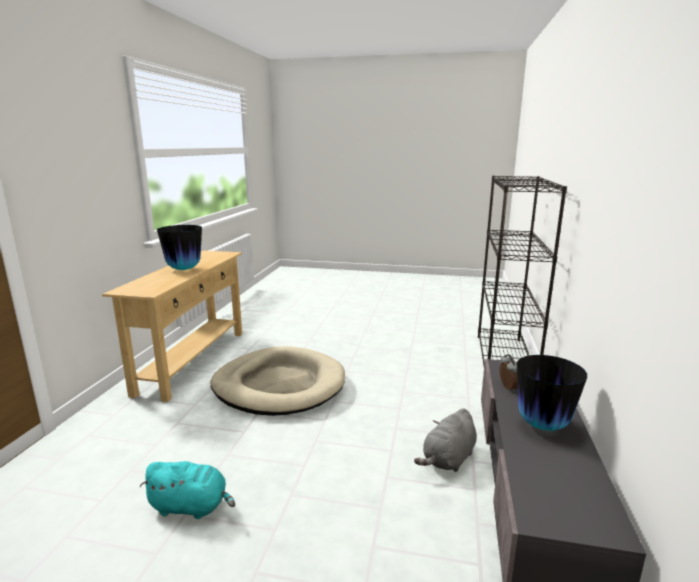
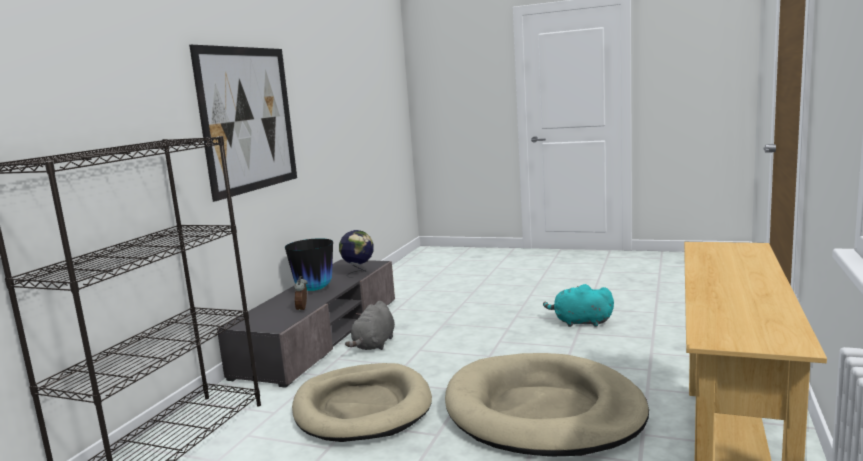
camera: 170 degrees left, 5 degrees down
(184, 269) = (733, 283): vase -> none
(406, 387) = (362, 407): none -> beige dog bed
(448, 459) = (374, 345): grey plush toy -> grey plush toy turned 150 degrees clockwise
(528, 474) = (359, 273): none -> globe
(622, 191) = (248, 119): none -> picture

